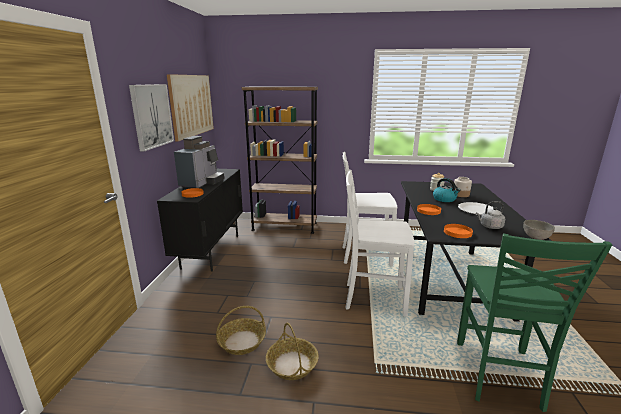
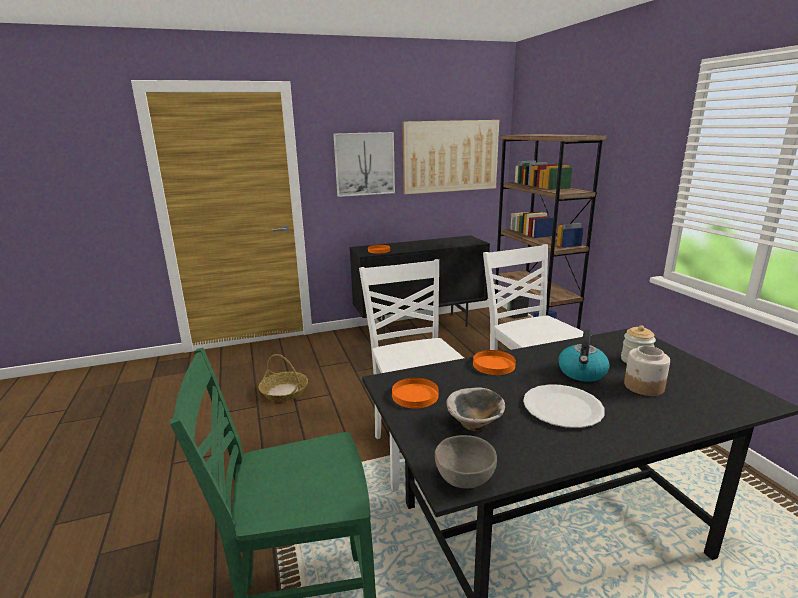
camera: 65 degrees right, 0 degrees up
(202, 182) = (417, 244): coffee machine -> none
(292, 364) = (264, 427): basket -> none
(490, 226) = (475, 424): grey kettle -> bowl

